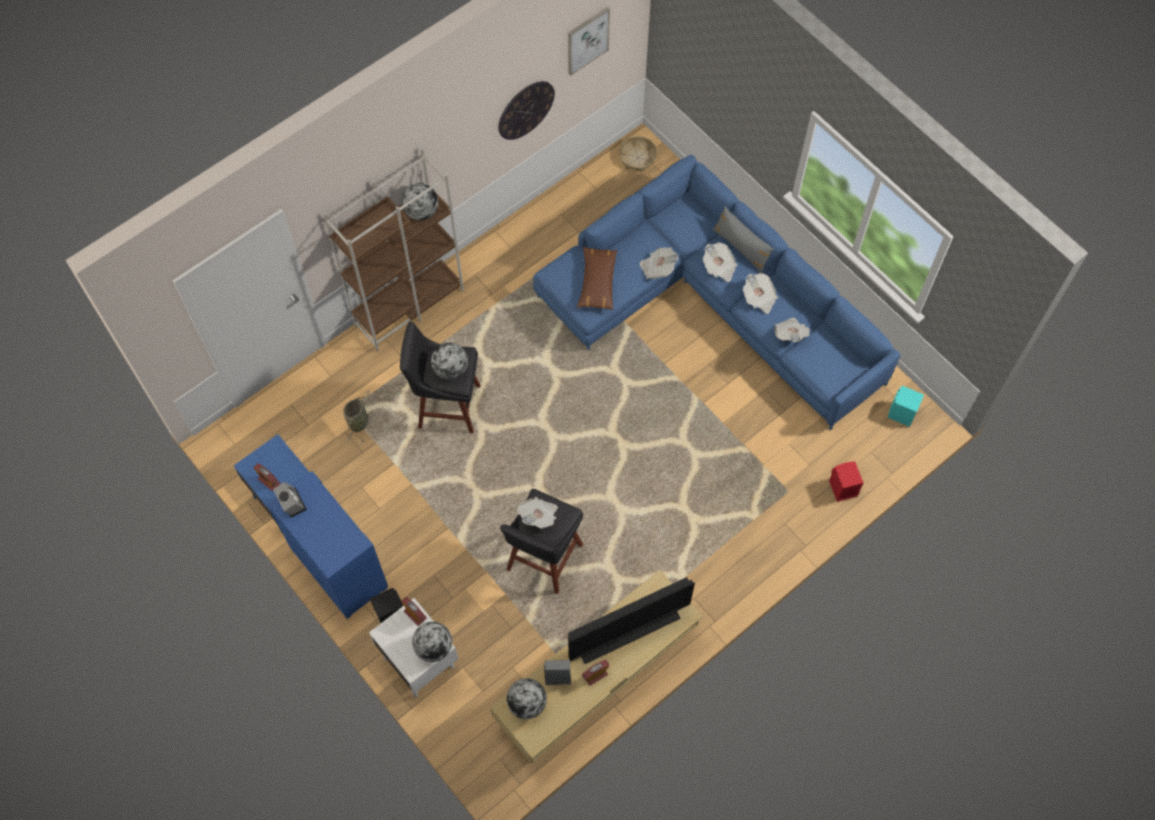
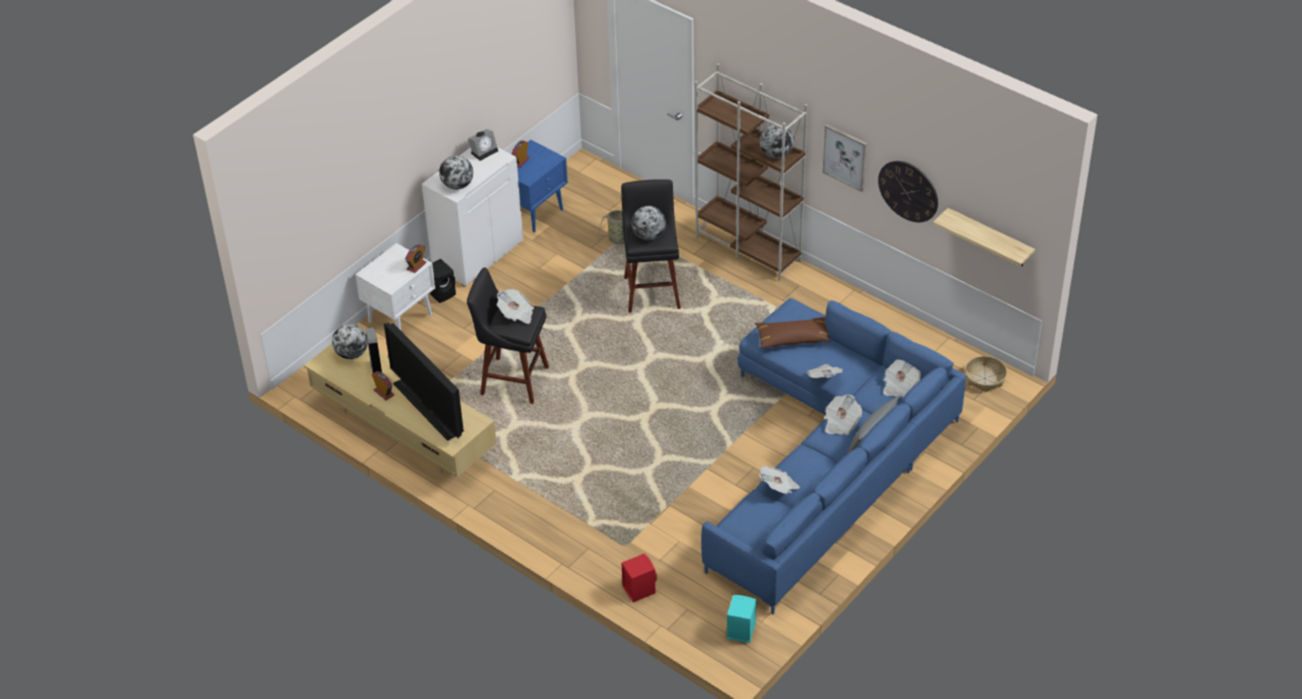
camera: 80 degrees right, 20 degrees down
(338, 568) = (477, 254): blue cabinet -> white cabinet
(433, 647) = (389, 282): globe -> globe (457, 185)
(587, 40) = (980, 189): picture -> picture (845, 157)
(600, 67) = (989, 238): none -> shelf
(759, 298) = (814, 458): newspaper -> newspaper (899, 386)

